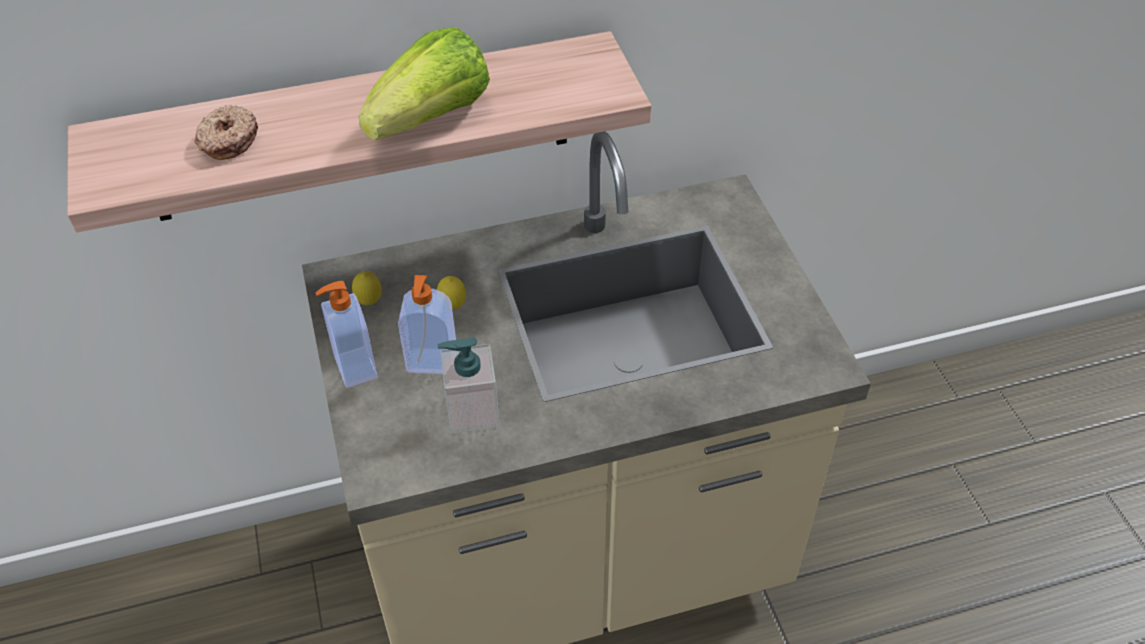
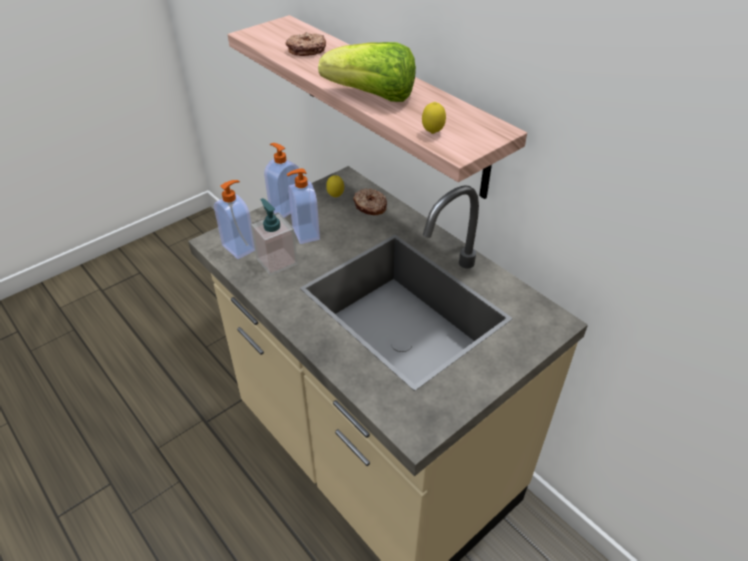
camera: 65 degrees right, 5 degrees down
(411, 447) = (240, 247): none -> soap dispenser
(420, 274) = (370, 207): none -> donut
(453, 307) = (352, 227): lemon -> lemon (432, 133)

